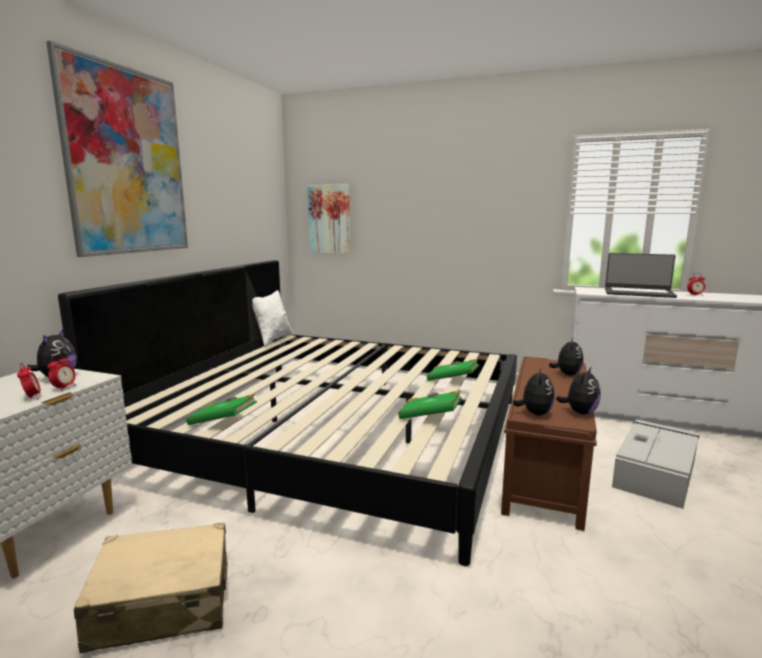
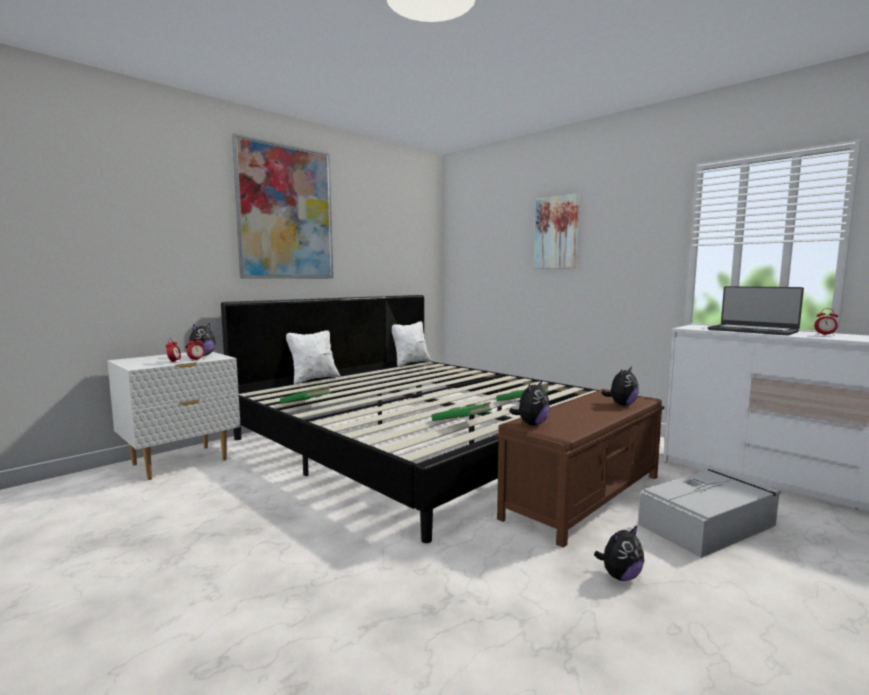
camera: 25 degrees right, 5 degrees down
(162, 602) = (207, 510): beige suitcase -> none
(183, 379) = (313, 380): none -> white pillow
(329, 219) = (473, 260): picture -> picture (557, 232)
(579, 412) = (578, 429): plush toy -> plush toy (620, 576)

